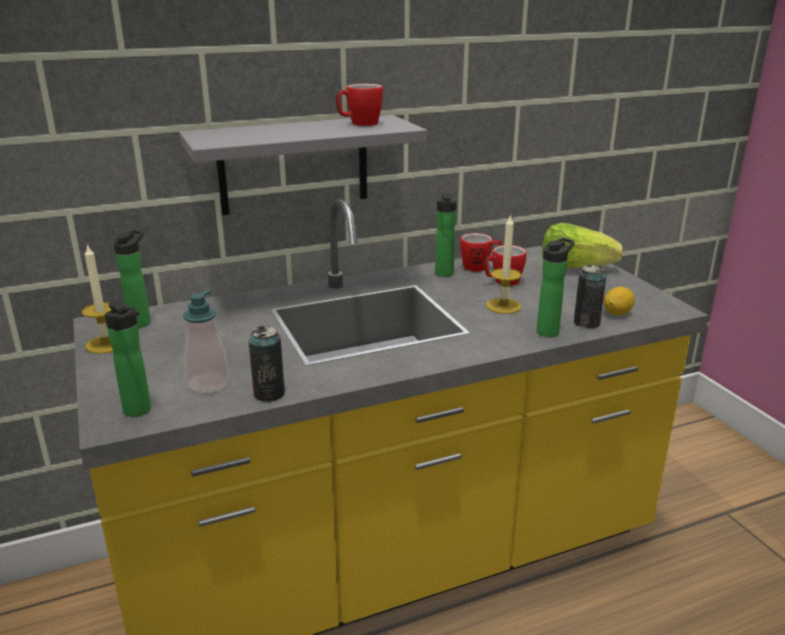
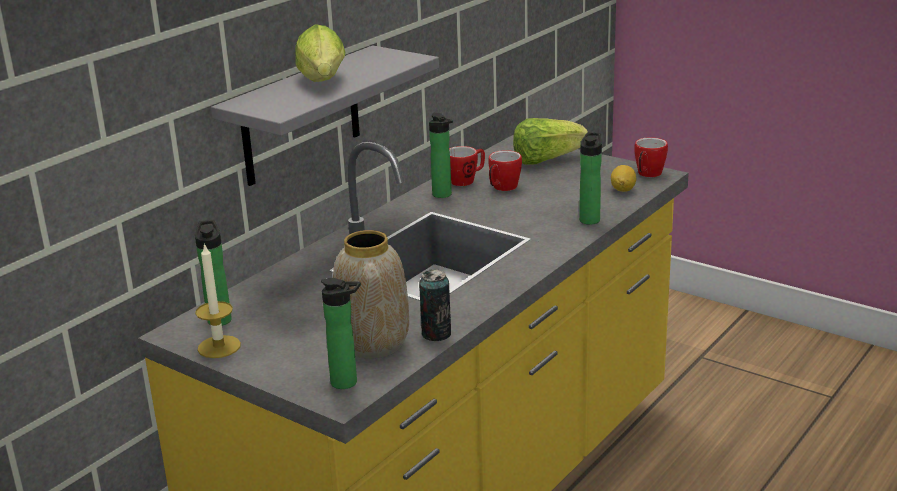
camera: 30 degrees left, 0 degrees up
(208, 383) = (372, 344): soap dispenser -> vase
(292, 130) = (323, 82): none -> lettuce
(359, 124) = (368, 62): mug -> mug (647, 175)
(503, 306) = (529, 209): candle -> none
(586, 323) = (609, 204): can -> none

